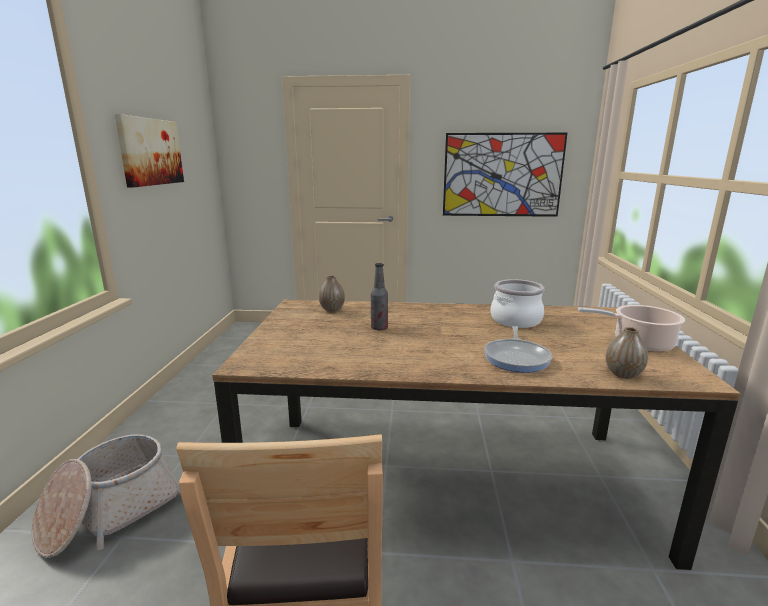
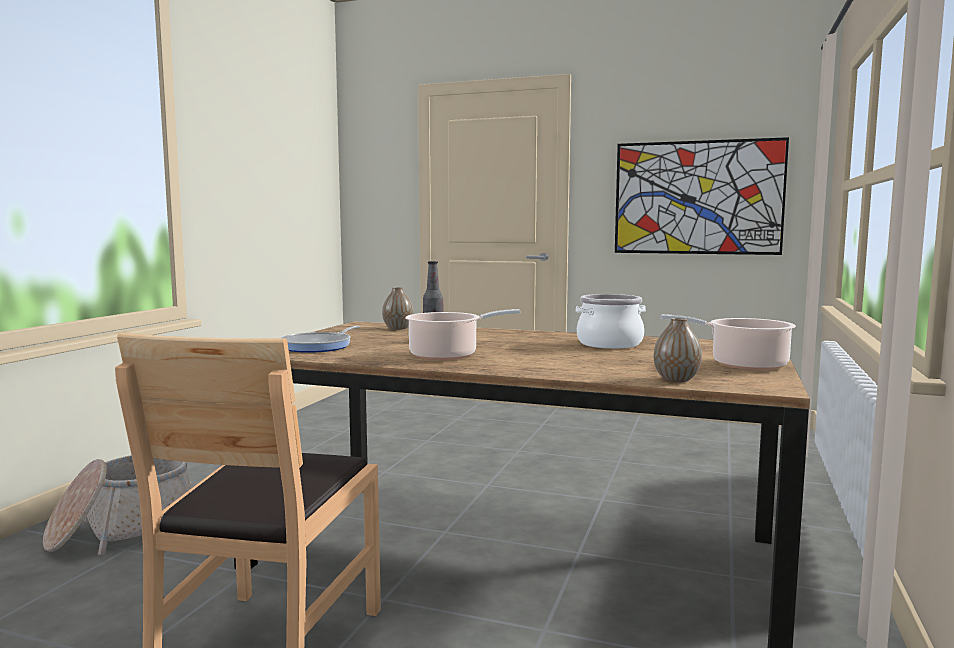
camera: 15 degrees right, 10 degrees down
(150, 152) = (249, 165): picture -> none
(414, 353) = (448, 355): none -> cooking pot
(517, 358) = (563, 364): frying pan -> frying pan (319, 346)

